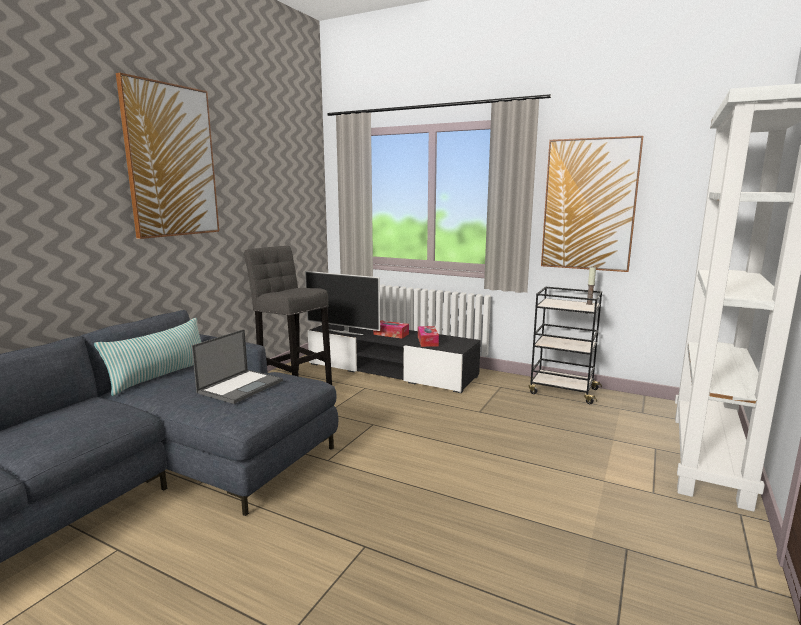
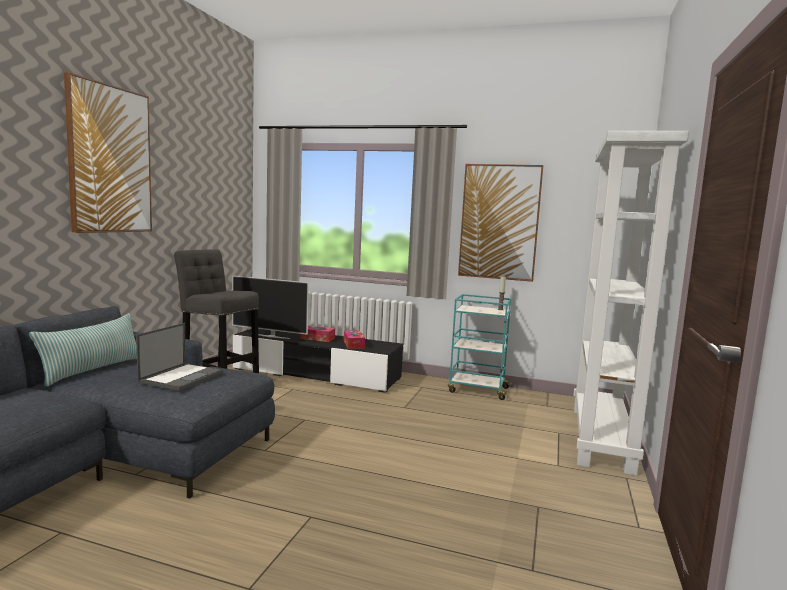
camera: 10 degrees left, 5 degrees down
(562, 391) = (477, 390): black cart -> turquoise cart

